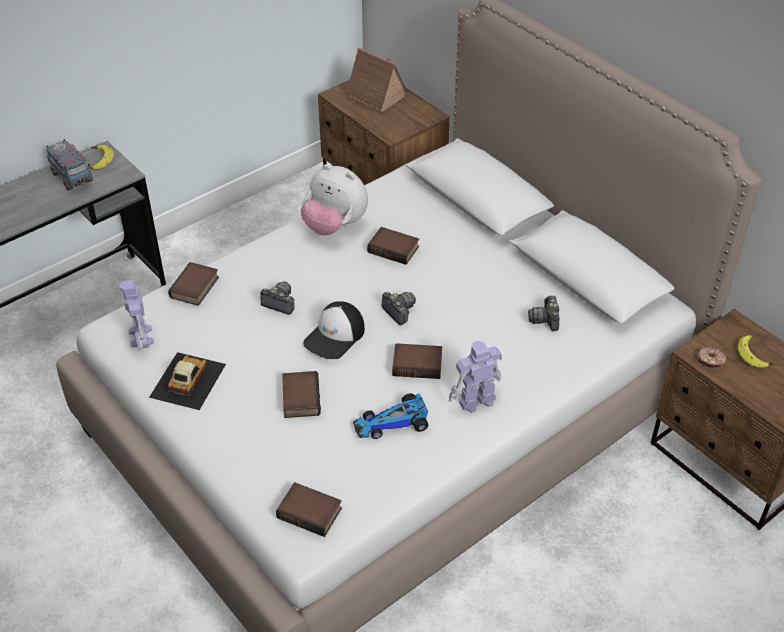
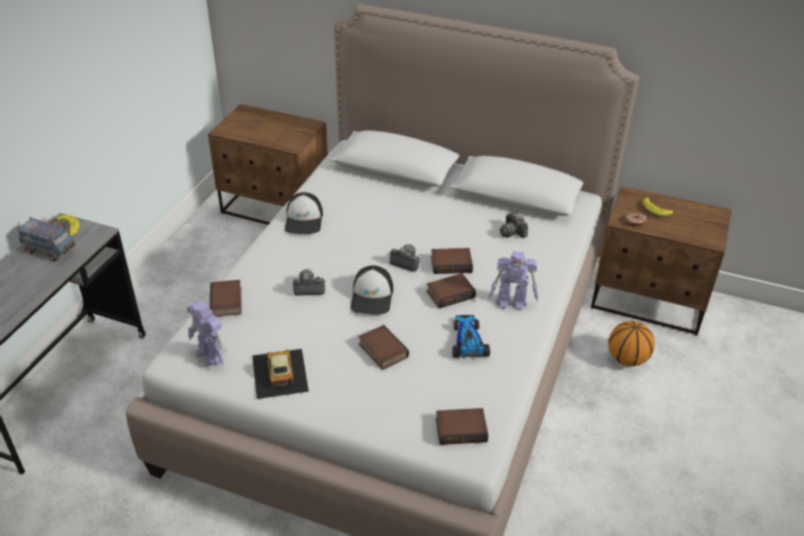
camera: 30 degrees left, 5 degrees down
(334, 226) = (304, 220): plush toy -> cap
(374, 95) = (255, 123): toy house -> none
(393, 423) = (467, 341): toy car -> toy car turned 135 degrees clockwise
(394, 249) = (364, 221): book -> book (451, 264)
(475, 401) = (512, 303): toy robot -> toy robot turned 120 degrees counterclockwise
(646, 520) = (626, 359): none -> basketball

